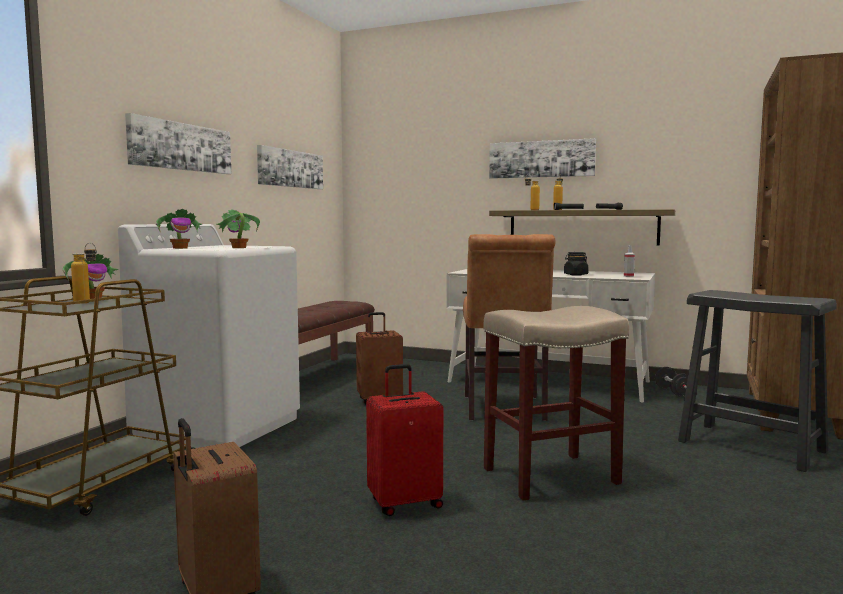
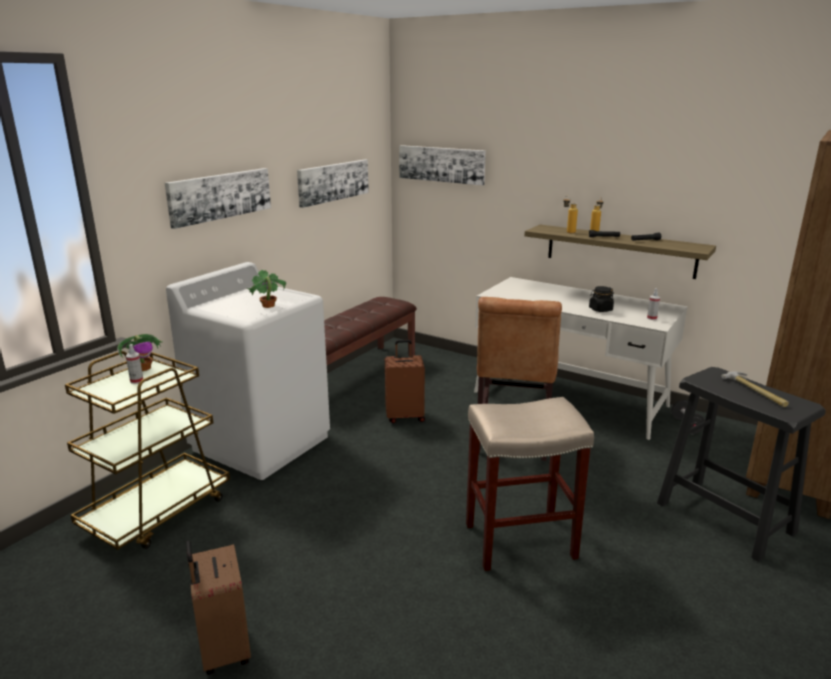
camera: 10 degrees right, 15 degrees up
(87, 303) = (137, 381): bottle -> spray bottle
(180, 248) = (219, 305): potted plant -> none
(405, 503) = (387, 562): red suitcase -> none
(541, 159) = (584, 176): picture -> picture (441, 164)
(764, 296) = (755, 391): none -> hammer

